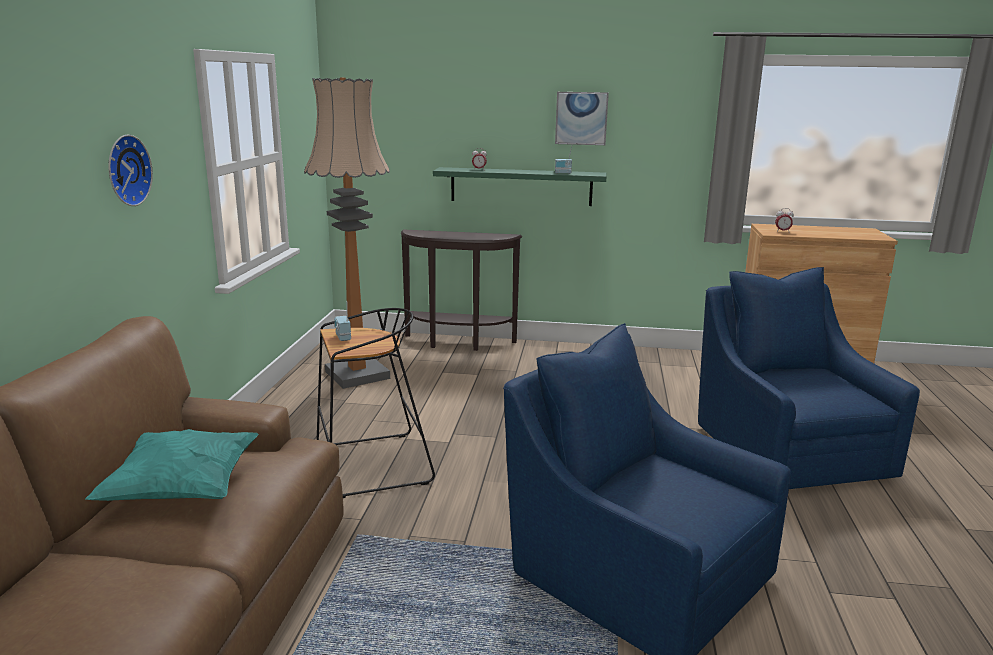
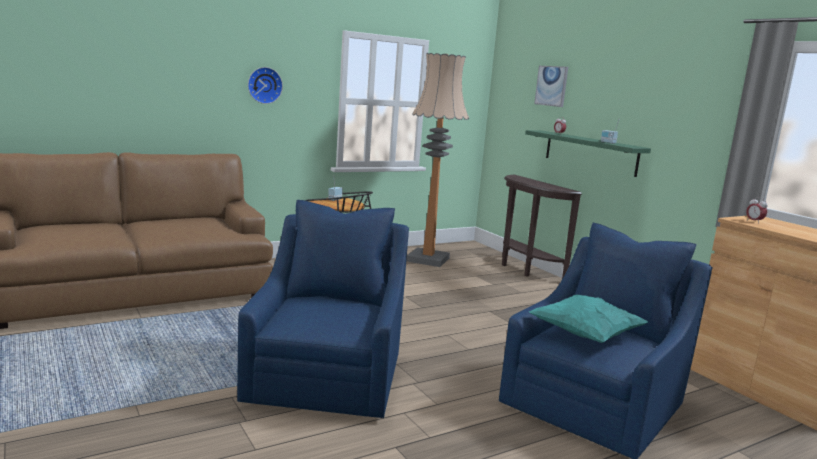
camera: 50 degrees right, 5 degrees down
(182, 490) = (177, 224): turquoise pillow -> turquoise pillow (585, 335)
(581, 118) = (638, 98): picture -> picture (551, 86)

